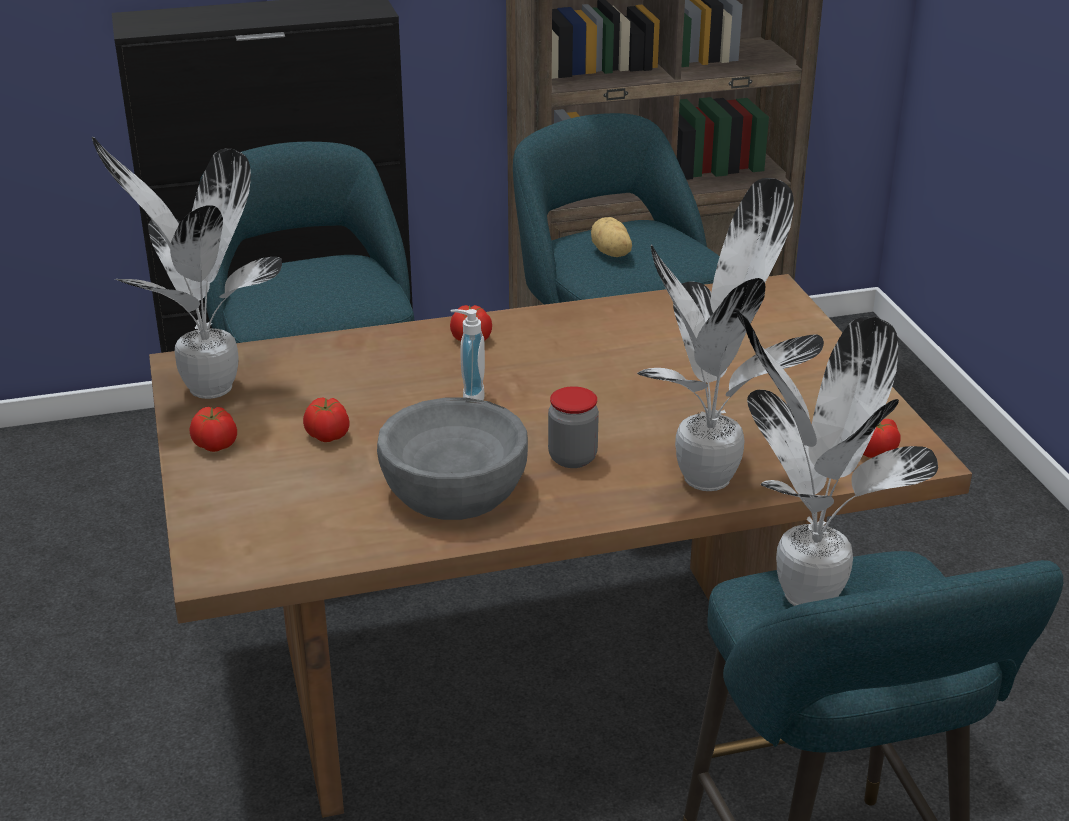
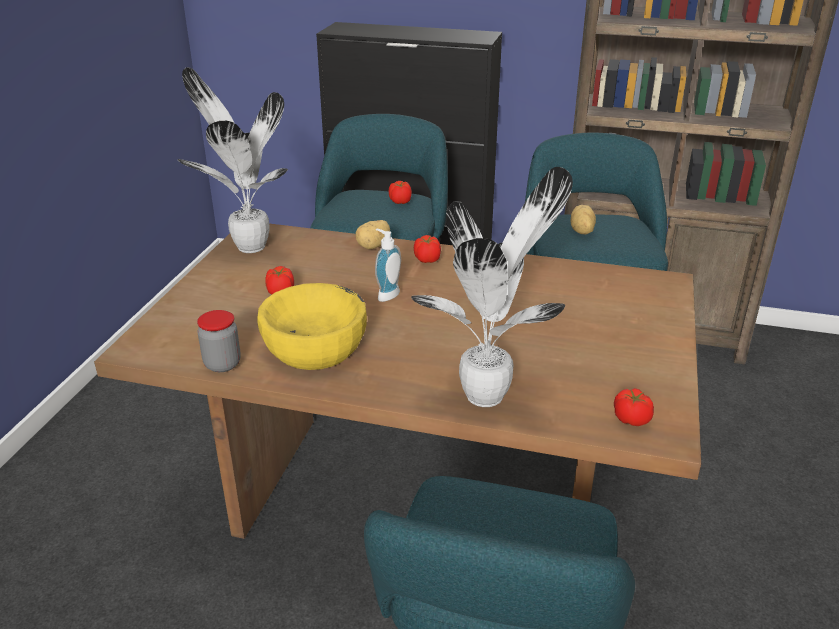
camera: 30 degrees right, 0 degrees up
(215, 446) = (216, 279): tomato -> tomato (400, 202)
(382, 340) = (374, 246): none -> potato
(453, 489) = (315, 347): grey bowl -> yellow bowl
(572, 458) = (409, 352): jar -> jar (222, 364)
(803, 595) = (476, 508): potted plant -> none

